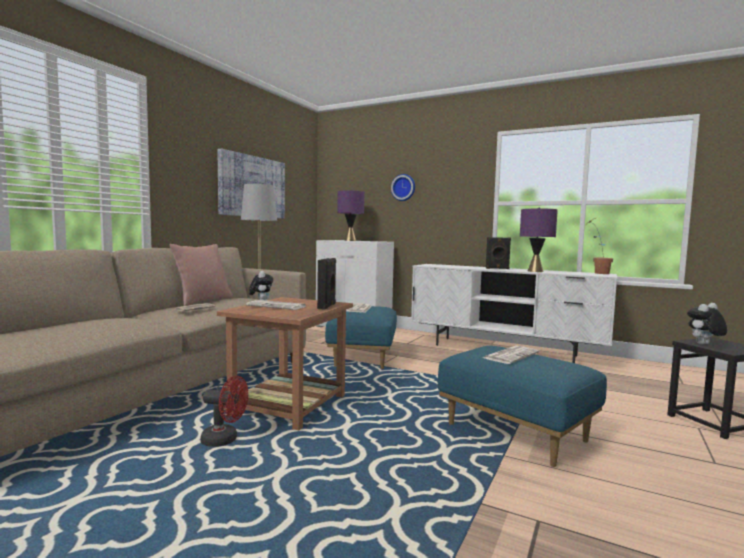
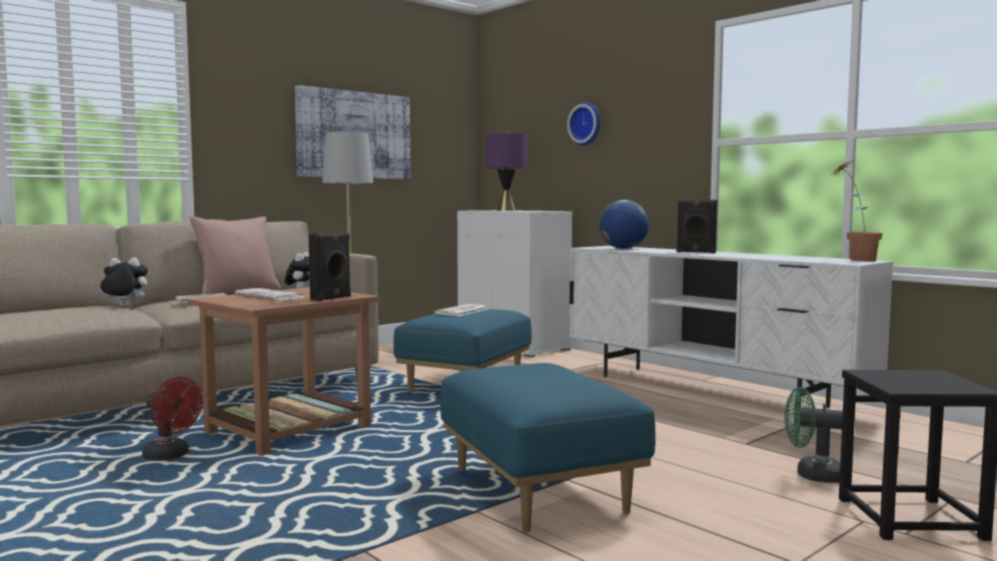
camera: 20 degrees right, 0 degrees up
(447, 266) = (623, 248): none -> globe
(510, 355) = (534, 374): newspaper -> none
(535, 271) = (745, 256): purple table lamp -> none
(633, 401) = (812, 475): none -> green fan
(704, 344) = (883, 377): plush toy -> plush toy (124, 307)

